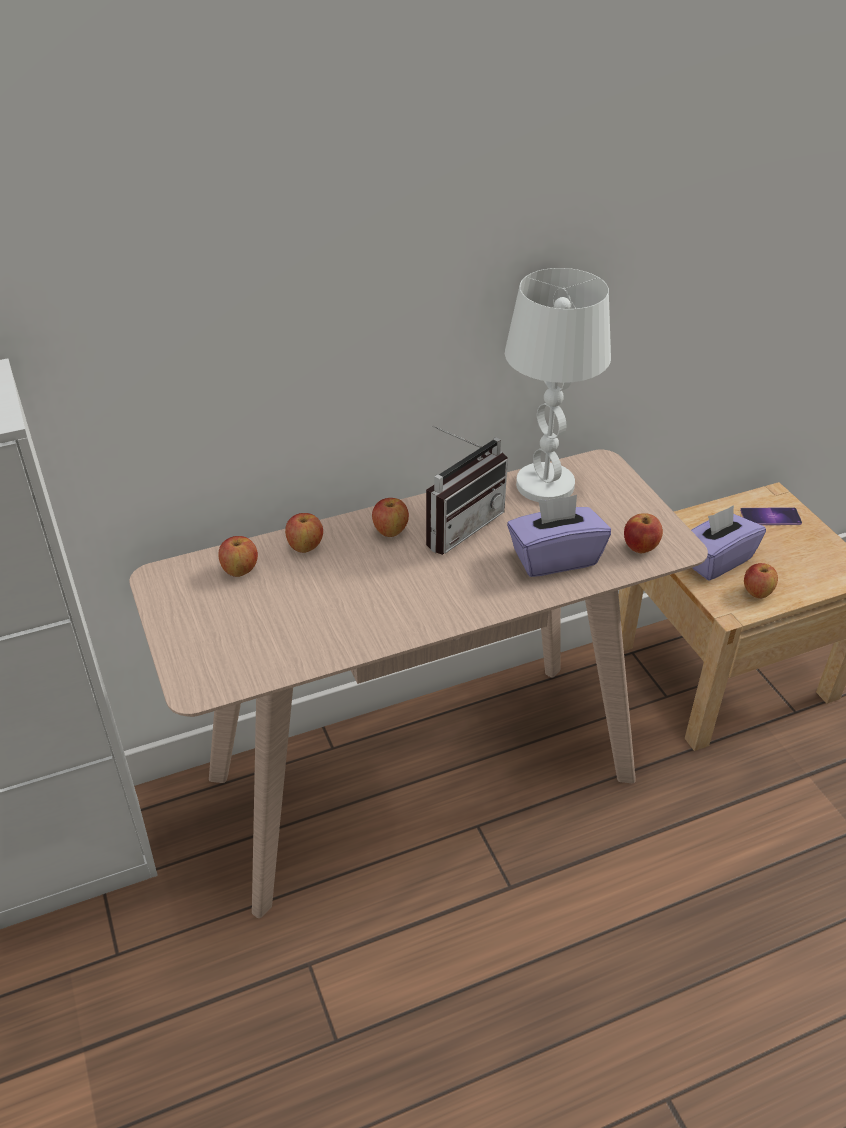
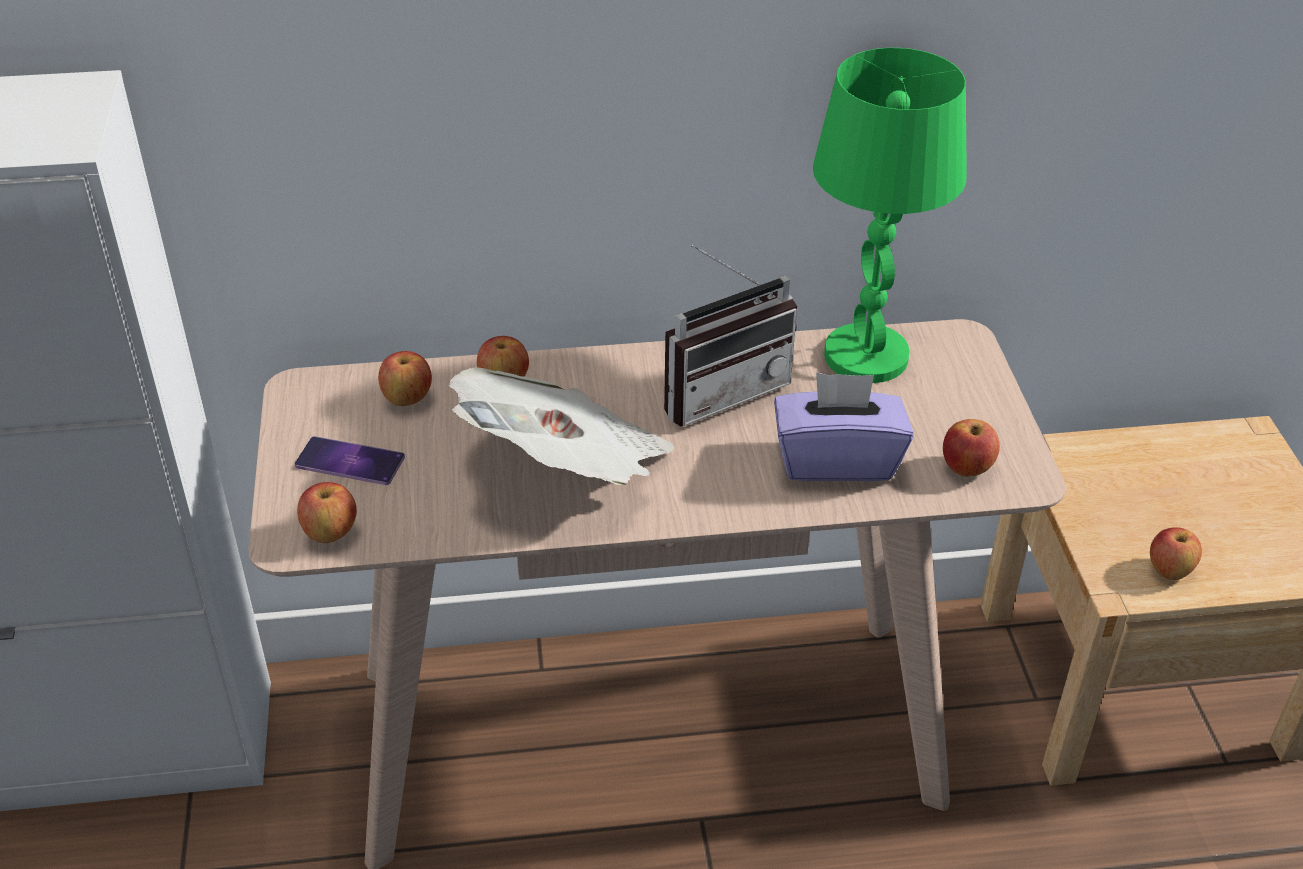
camera: 15 degrees right, 0 degrees up
(374, 598) = (567, 468): none -> newspaper
(390, 531) = (625, 382): apple -> apple (330, 532)
(546, 485) = (867, 356): white table lamp -> green table lamp
(715, 560) = (1124, 512): purple tissue box -> none
(770, 517) = (1234, 464): phone -> phone (350, 461)

